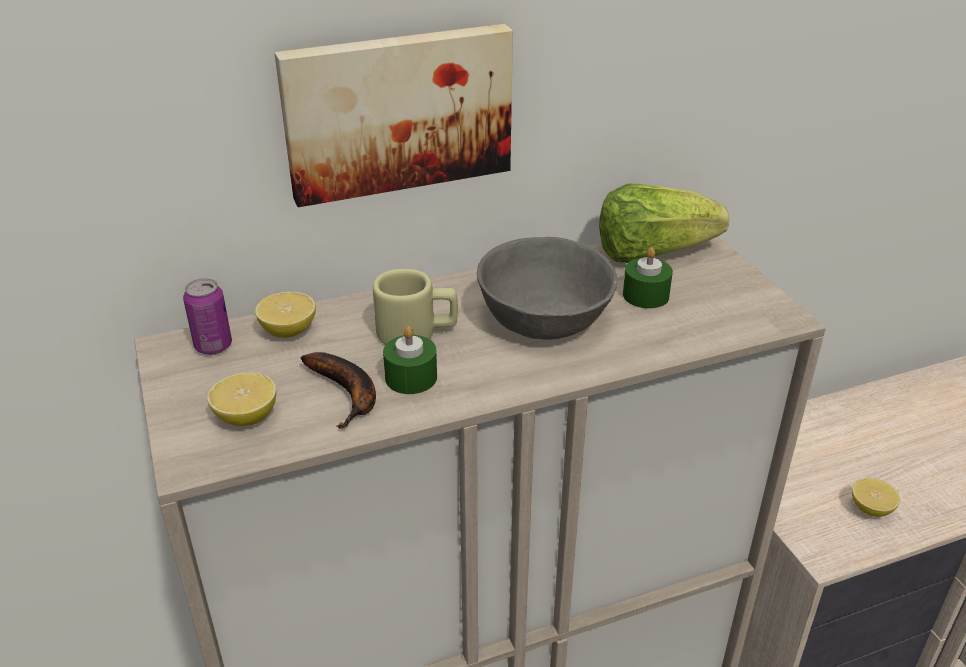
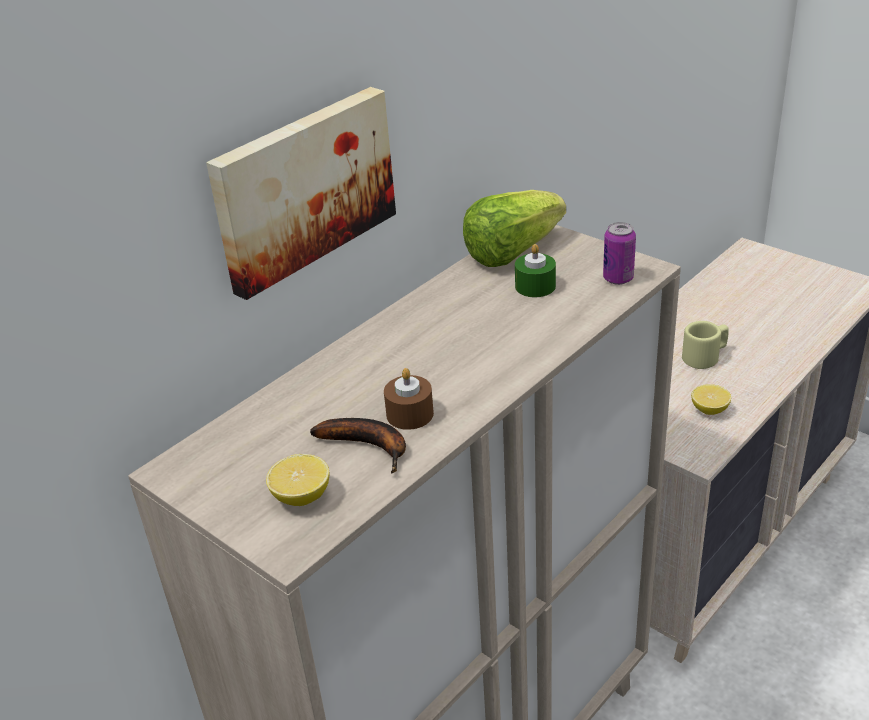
camera: 25 degrees left, 0 degrees up
(213, 346) = (212, 453): can -> can (618, 278)
(288, 331) = (268, 416): lemon -> none
(411, 377) = (410, 414): green candle -> brown candle
(417, 332) = (381, 377): beige mug -> beige mug (705, 356)
(545, 319) = (475, 331): grey bowl -> none

